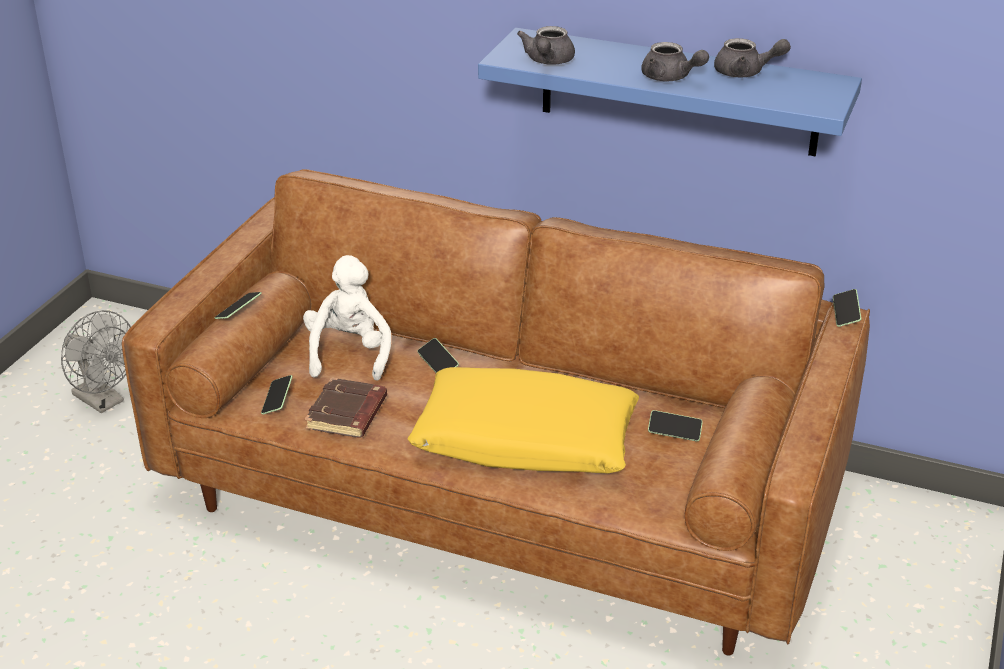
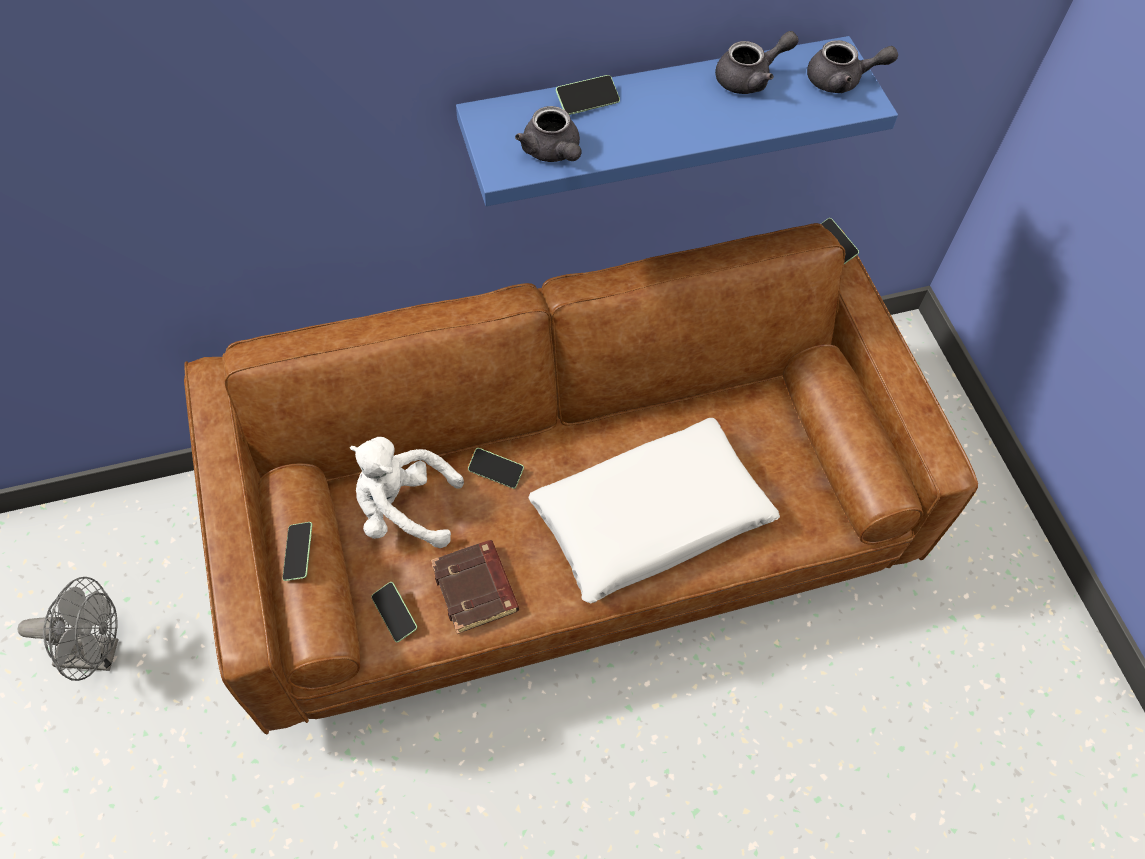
camera: 40 degrees left, 25 degrees up
(349, 354) = (404, 509): white plush toy -> white plush toy turned 45 degrees counterclockwise
(525, 440) = (651, 519): yellow pillow -> white pillow
(670, 78) = (694, 122): grey teapot -> grey teapot (841, 81)
(674, 432) = (753, 431): phone -> phone (587, 102)

